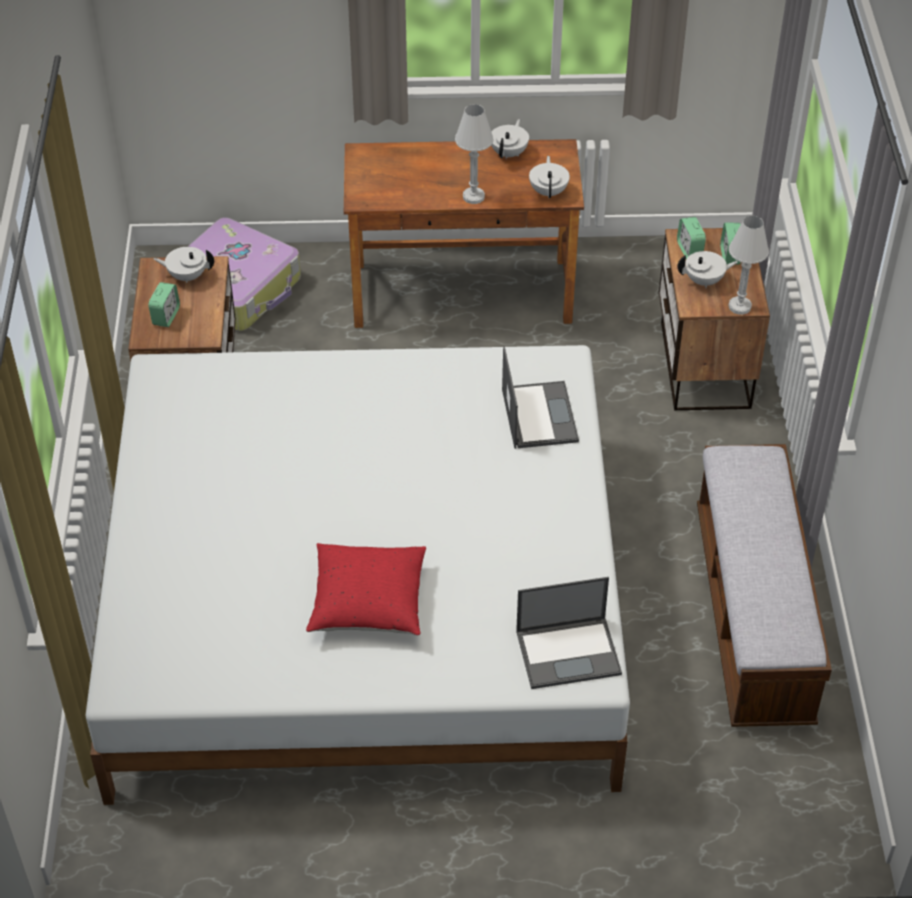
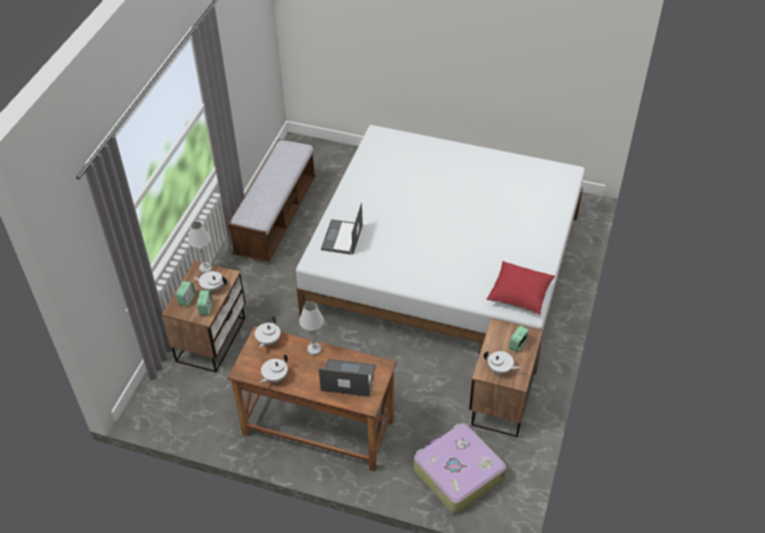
camera: 160 degrees left, 0 degrees up
(368, 603) = (457, 178): red pillow -> red pillow (519, 295)
(569, 652) = (382, 143): laptop -> laptop (347, 378)

